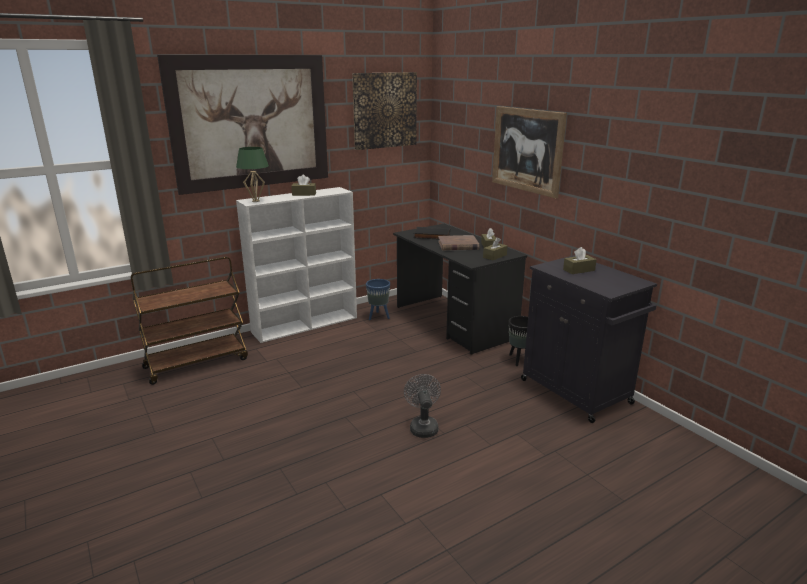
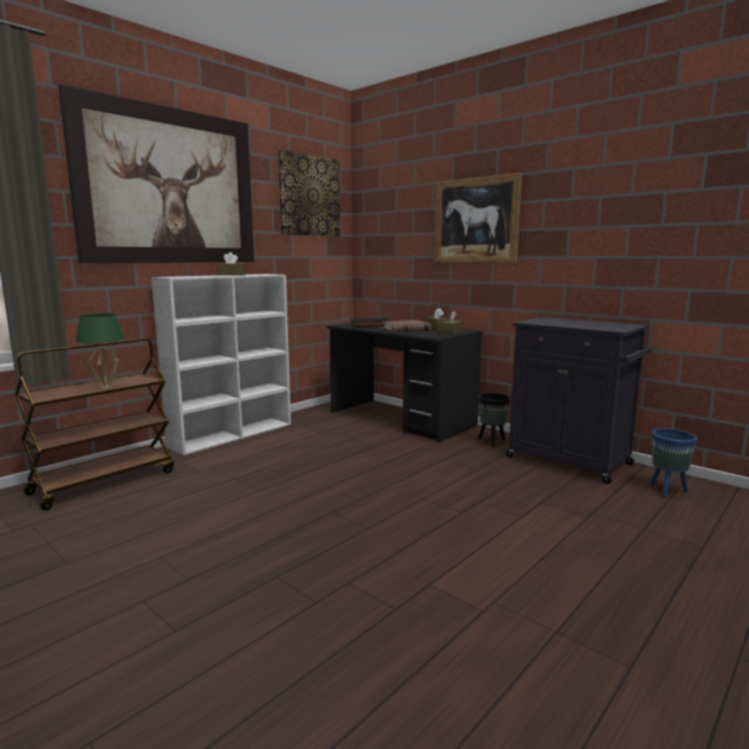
camera: 15 degrees left, 10 degrees down
(255, 201) = (178, 276): green table lamp -> green table lamp (105, 387)
(378, 317) = (315, 421): blue planter -> blue planter (667, 490)
(423, 426) = (432, 509): grey fan -> none
(579, 270) = (564, 322): brown tissue box -> none

